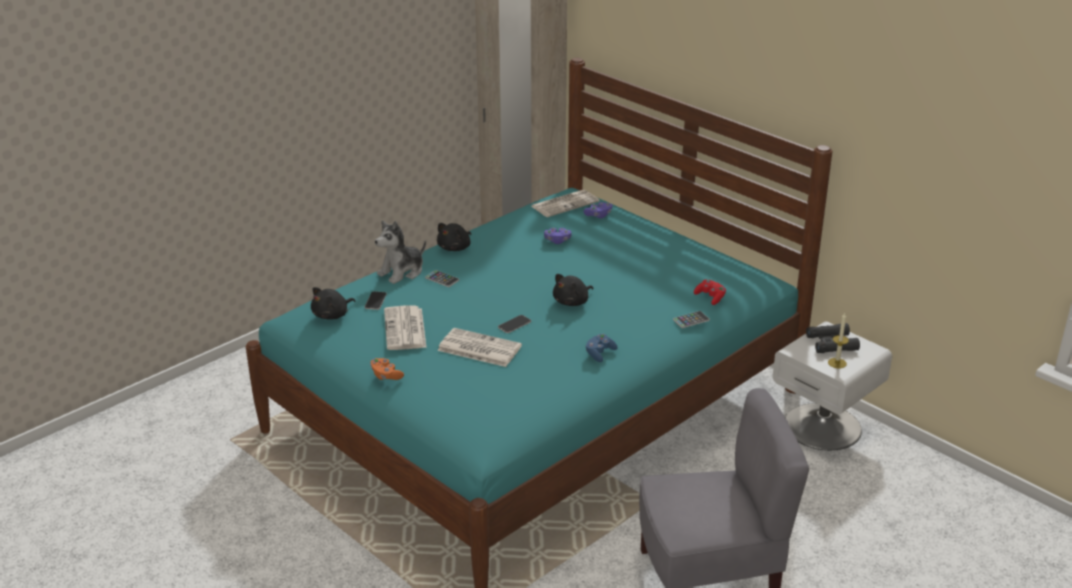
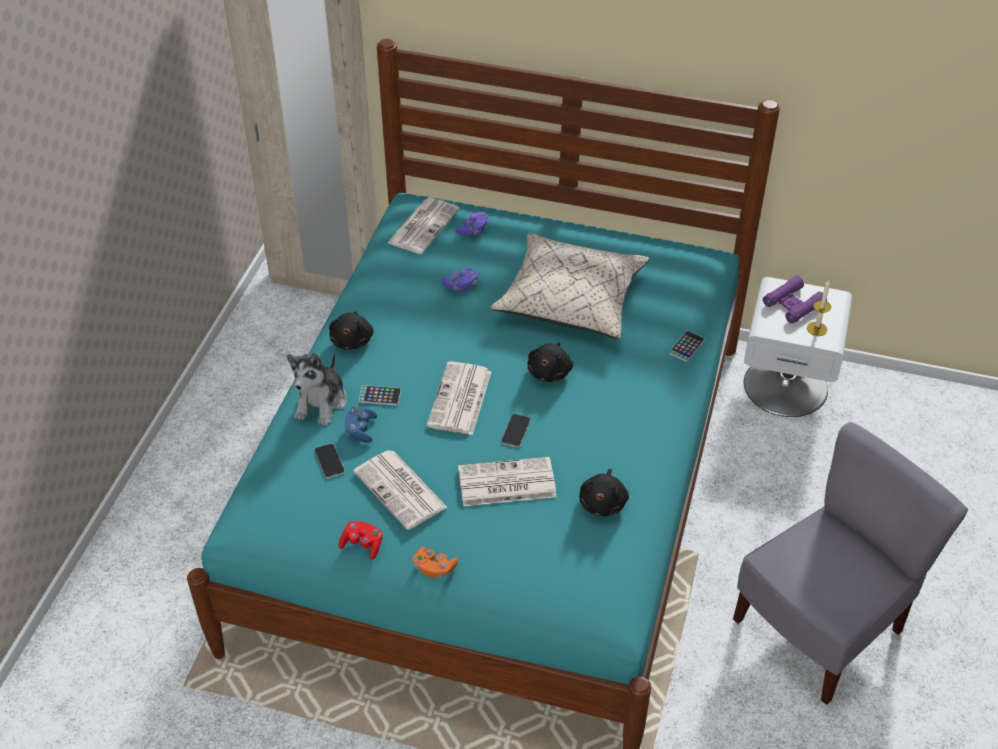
camera: 30 degrees left, 15 degrees up
(332, 315) = (294, 504): black plush toy -> black plush toy (603, 502)
(493, 297) = (460, 400): none -> newspaper
(599, 353) = (636, 434): blue game controller -> blue game controller (360, 430)
(629, 269) = (570, 299): none -> beige pillow
(710, 297) = (681, 307): red game controller -> red game controller (362, 545)
(831, 343) = (793, 304): black binoculars -> purple binoculars

